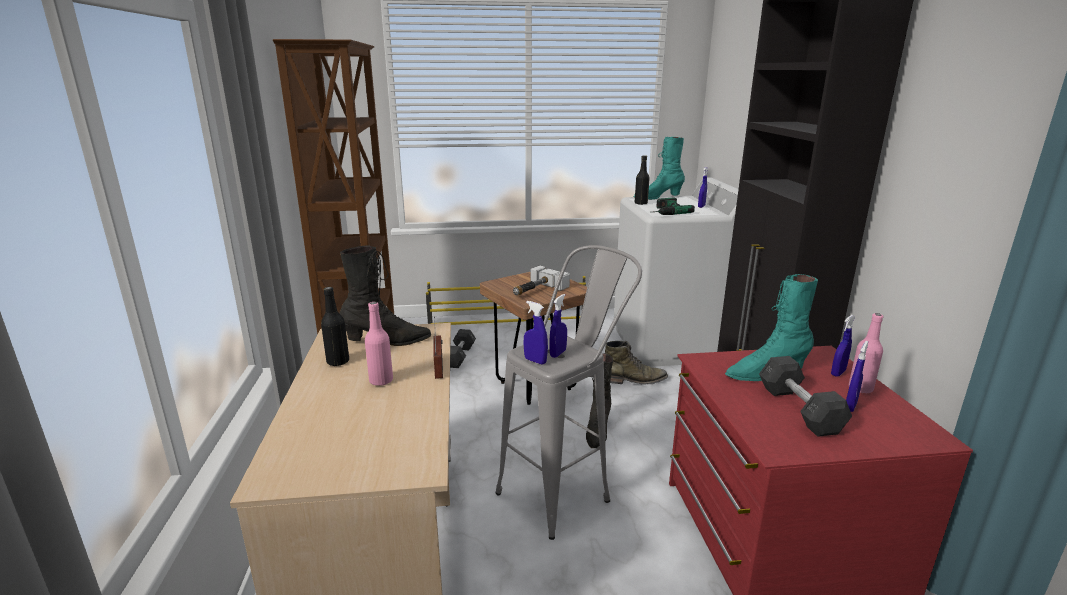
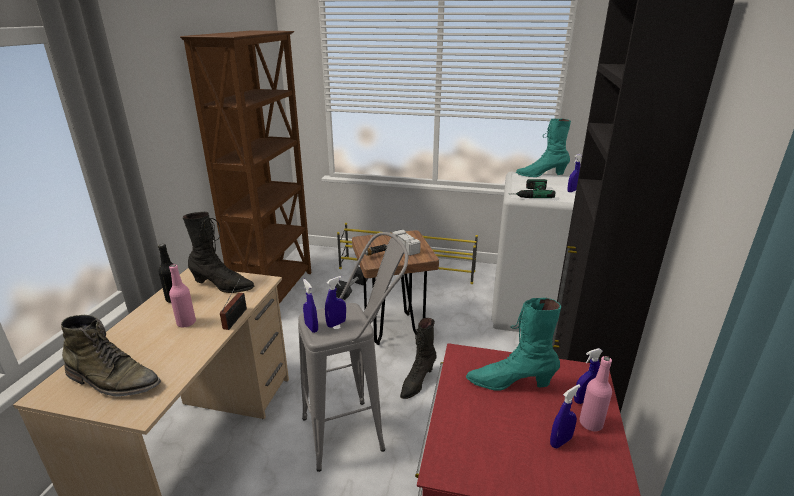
camera: 20 degrees right, 5 degrees up
(633, 380) = (480, 340): green boot -> green boot (113, 380)
(641, 203) = (517, 180): black bottle -> none
(799, 409) = (505, 431): grey dumbbell -> none

